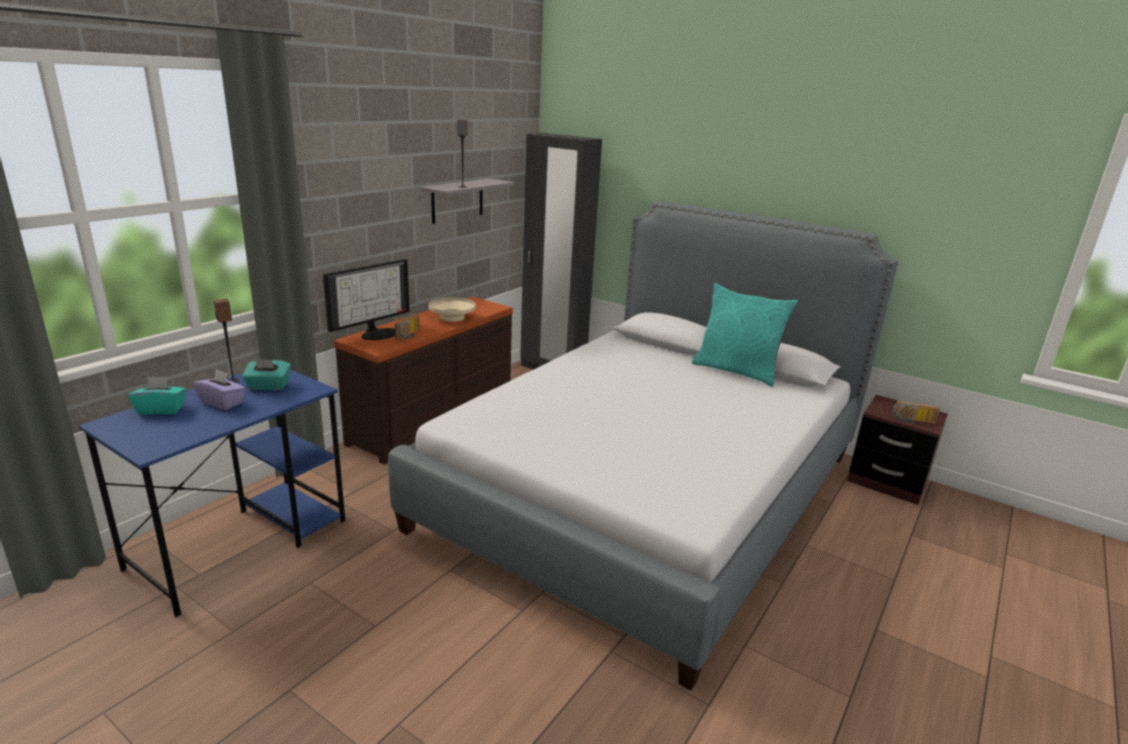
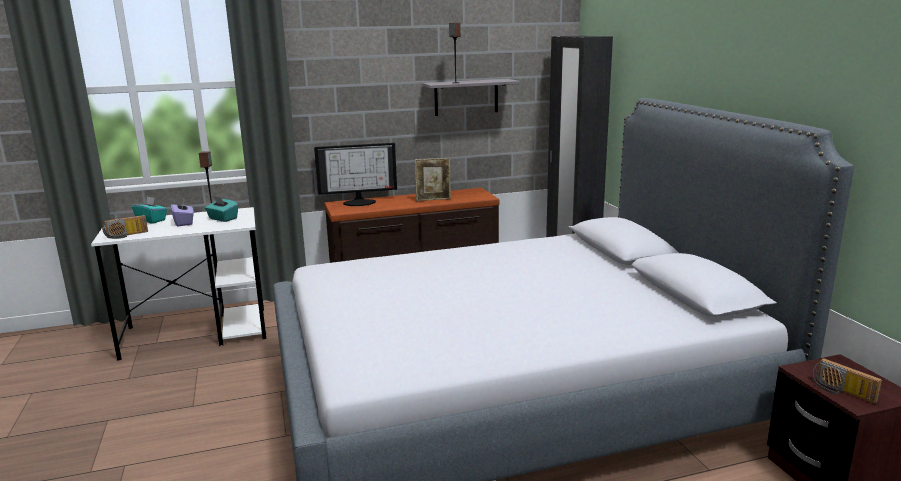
camera: 40 degrees right, 5 degrees down
(241, 543) = (197, 333): blue desk -> white desk
(410, 335) = (379, 206): radio -> radio (126, 235)
(452, 318) = (433, 199): beige bowl -> picture frame
(736, 371) = (645, 285): turquoise pillow -> none

